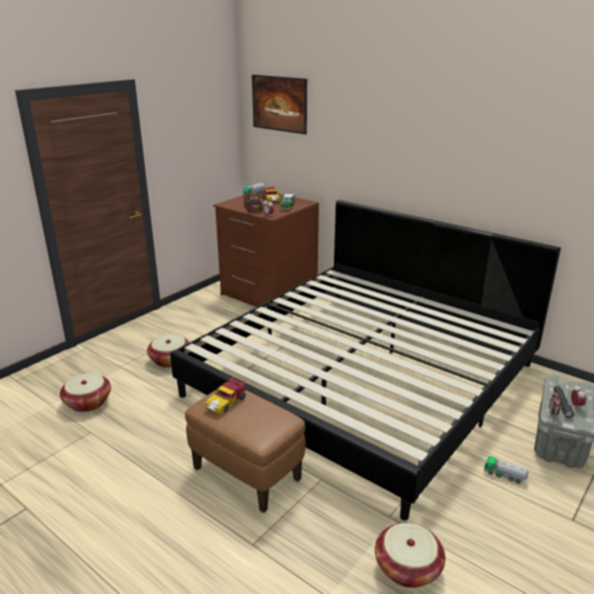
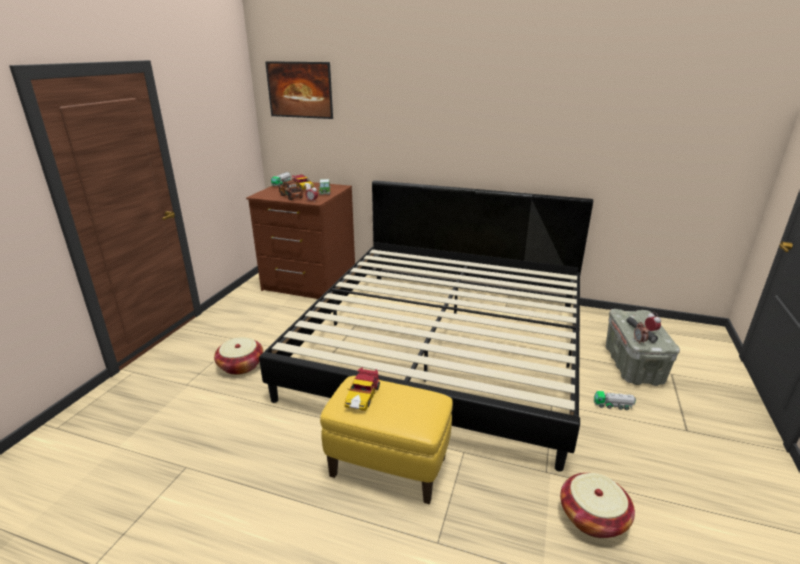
camera: 20 degrees left, 0 degrees up
(88, 402) = (166, 433): basket -> none
(247, 474) = (389, 467): brown ottoman -> yellow ottoman

